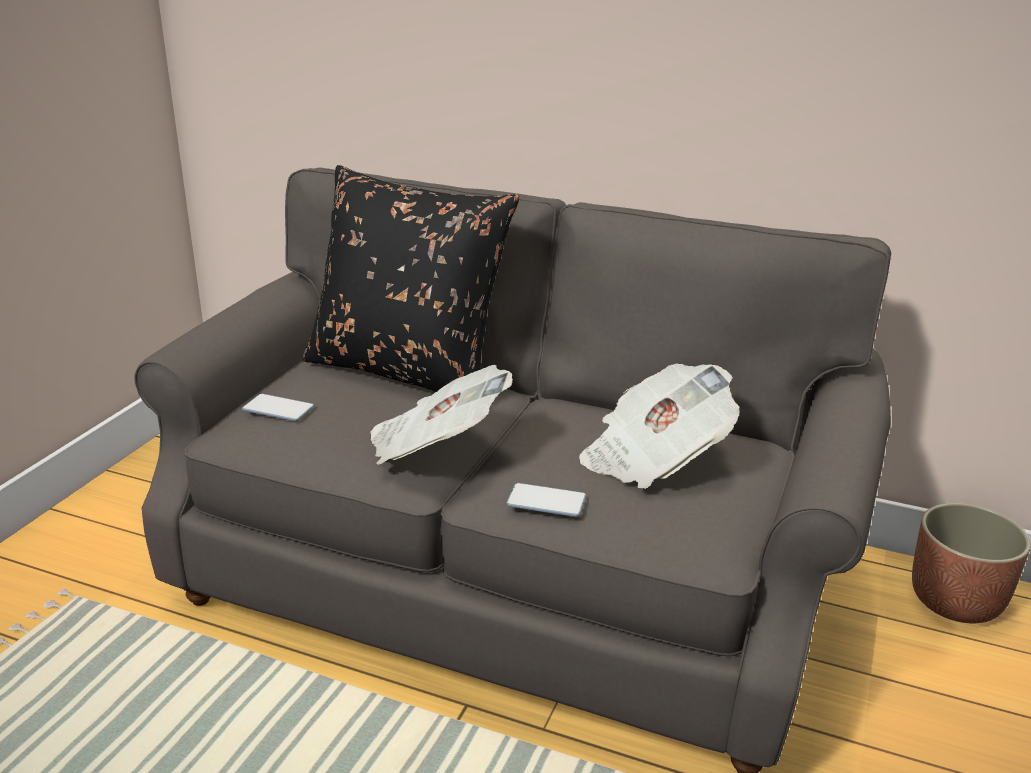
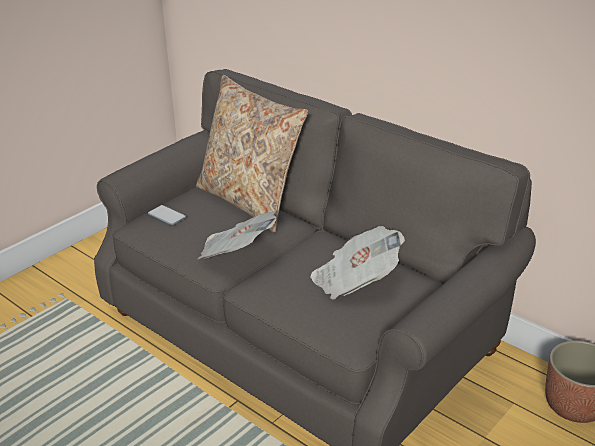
camera: 20 degrees right, 5 degrees up
(407, 370) = (250, 201): black pillow -> beige pillow
(546, 502) = (277, 297): phone -> none

